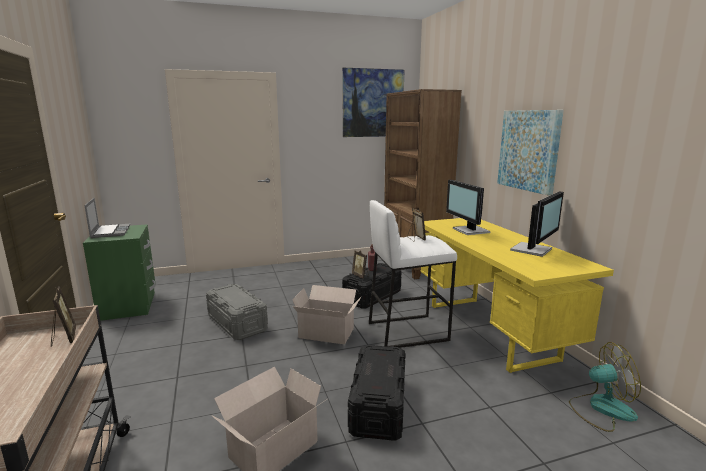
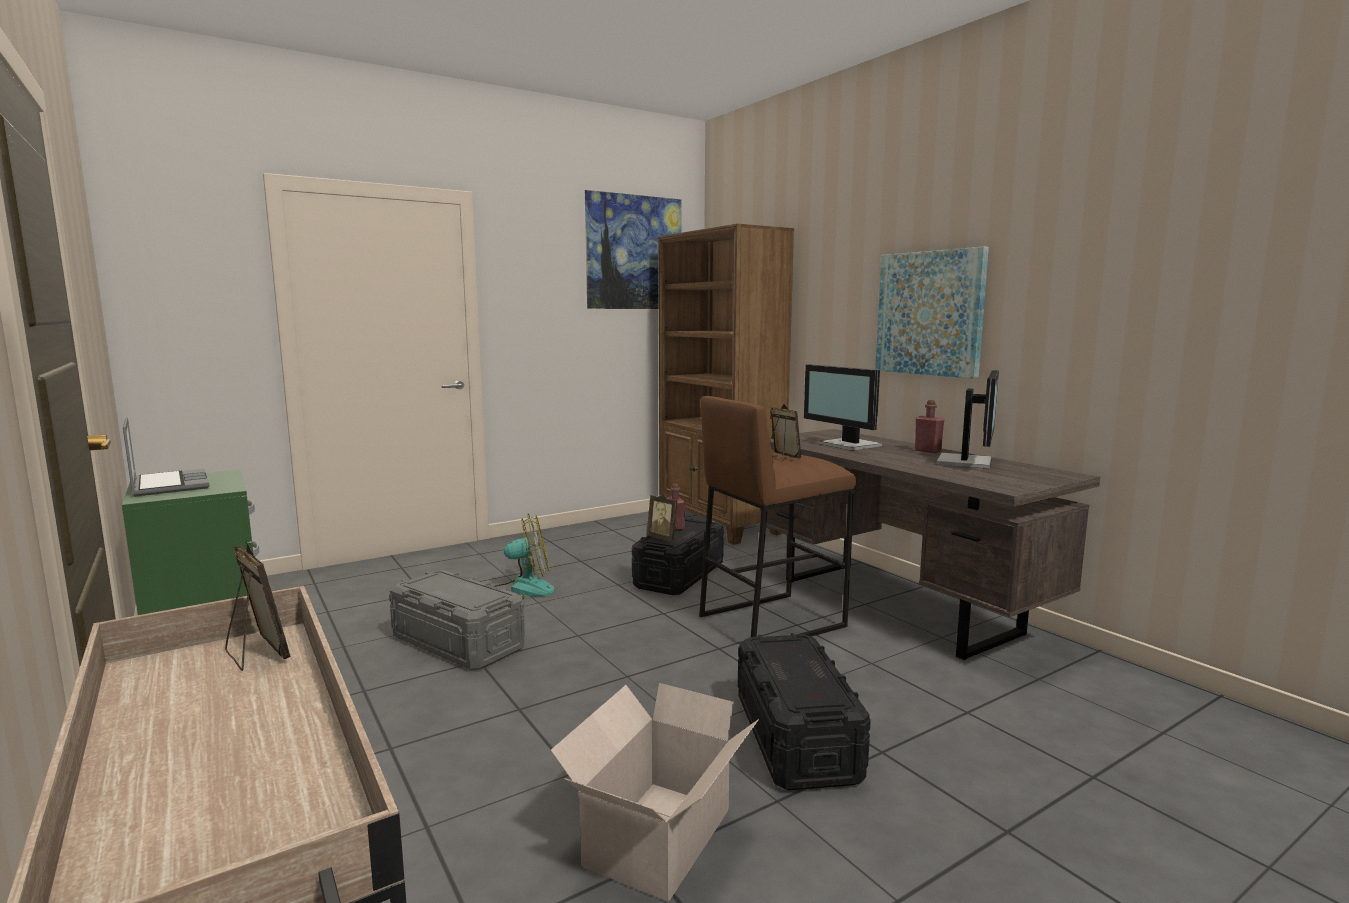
camera: 15 degrees left, 5 degrees down
(328, 333) = (639, 640): cardboard box -> none
(407, 331) = (771, 620): white stool -> brown stool
(490, 330) = (897, 605): yellow desk -> brown desk
(516, 239) = (927, 451): none -> red bottle
(601, 408) = (1118, 690): fan -> fan (521, 590)

